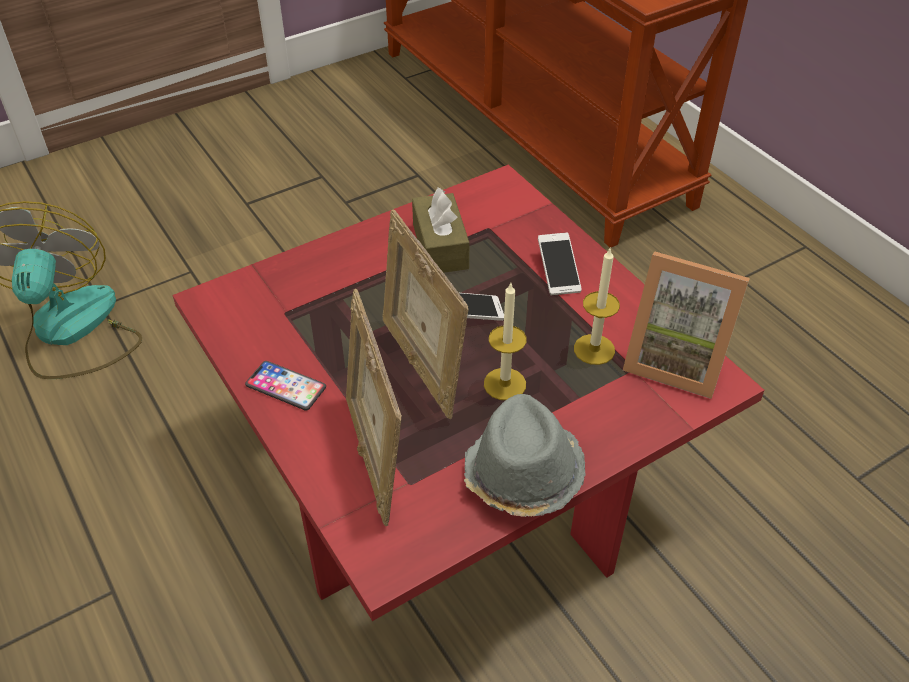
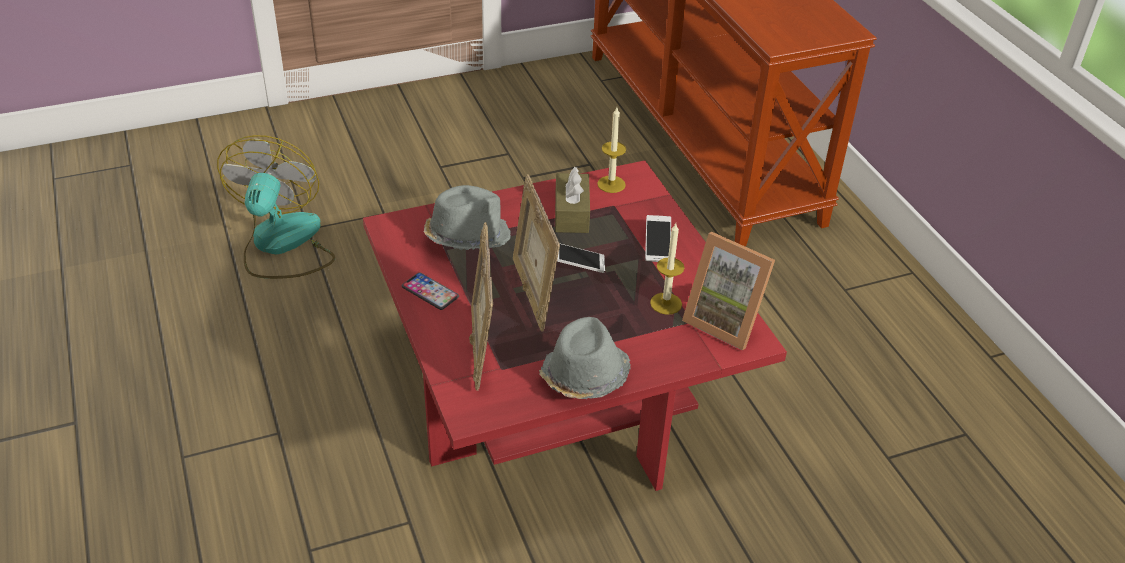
camera: 10 degrees right, 5 degrees down
(315, 299) = (466, 236): none -> grey hat
(504, 384) = (590, 316): candle -> candle (611, 184)

